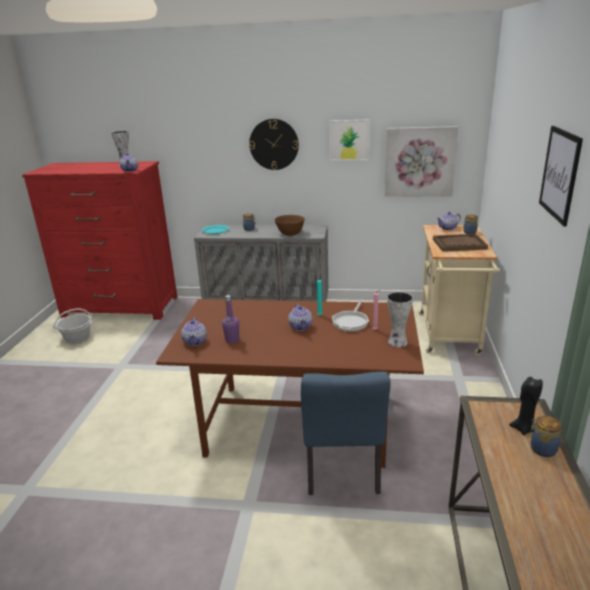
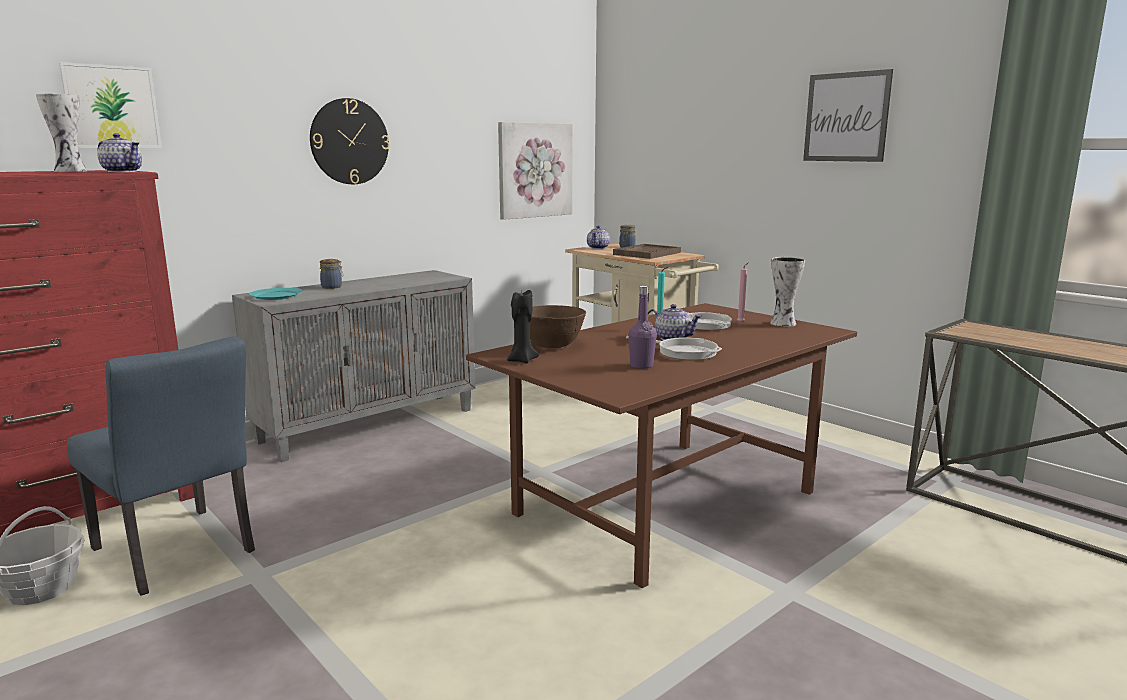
camera: 50 degrees left, 10 degrees down
(195, 341) = (604, 379): teapot -> none
(275, 340) = (683, 352): none -> frying pan
(290, 234) = (411, 281): brown bowl -> brown bowl (552, 346)
(341, 470) = (790, 514): blue chair -> blue chair (179, 554)
(349, 140) = (454, 138): picture -> picture (112, 107)
(523, 428) = (1004, 333): black candle -> black candle (522, 360)
(541, 449) = (1043, 336): jar -> none

